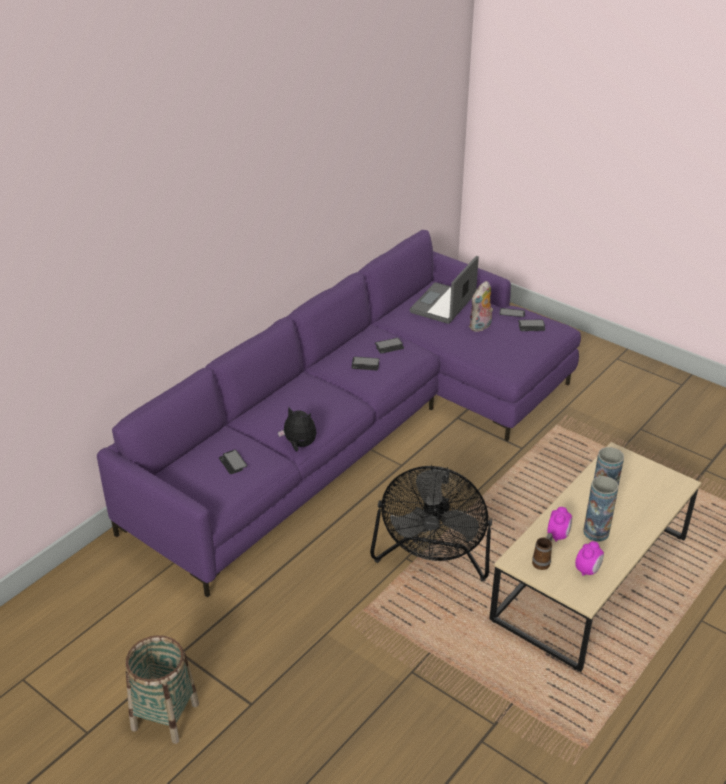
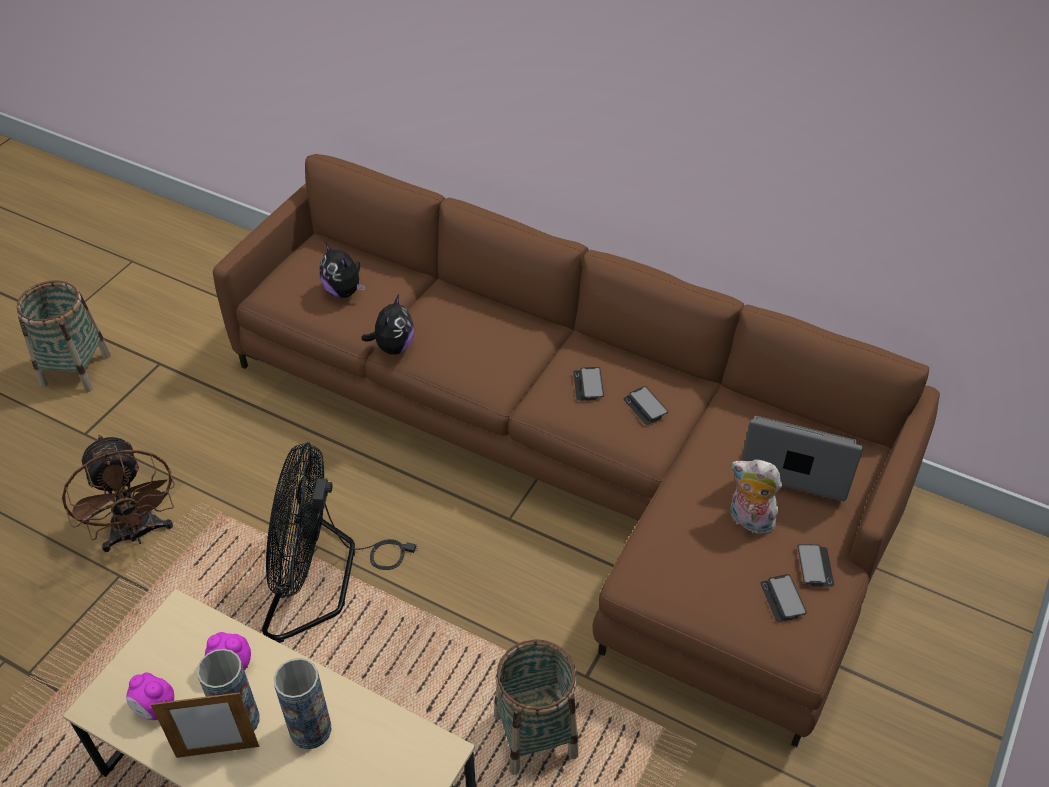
camera: 80 degrees right, 10 degrees up
(233, 463) = (344, 291): phone -> plush toy
(360, 430) = (576, 460): purple sofa -> brown sofa
(373, 662) = (137, 534): none -> brown fan
(542, 561) = (175, 648): mug -> none
(558, 472) = (535, 735): none -> basket
(617, 541) = (217, 751): none -> picture frame

